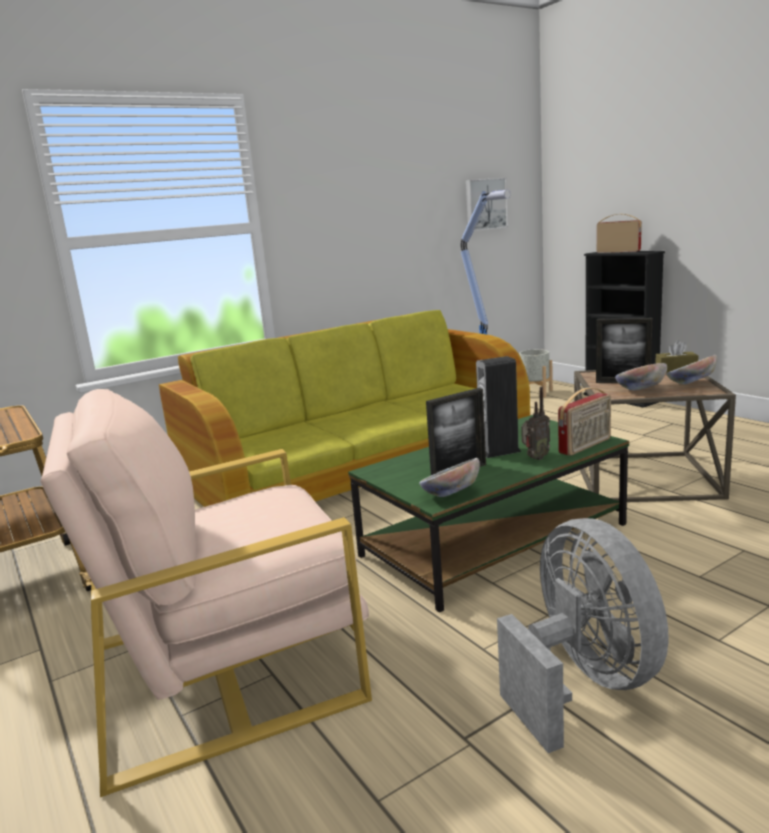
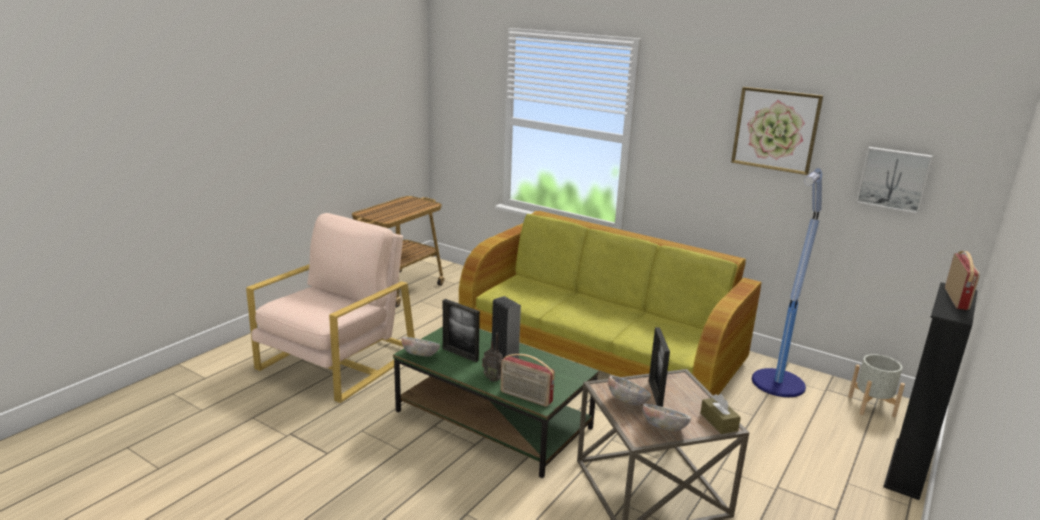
camera: 65 degrees right, 5 degrees up
(227, 668) = (336, 361): beige armchair -> beige armchair turned 75 degrees clockwise
(399, 180) = (775, 130): none -> picture
(582, 683) = (334, 466): grey fan -> none

